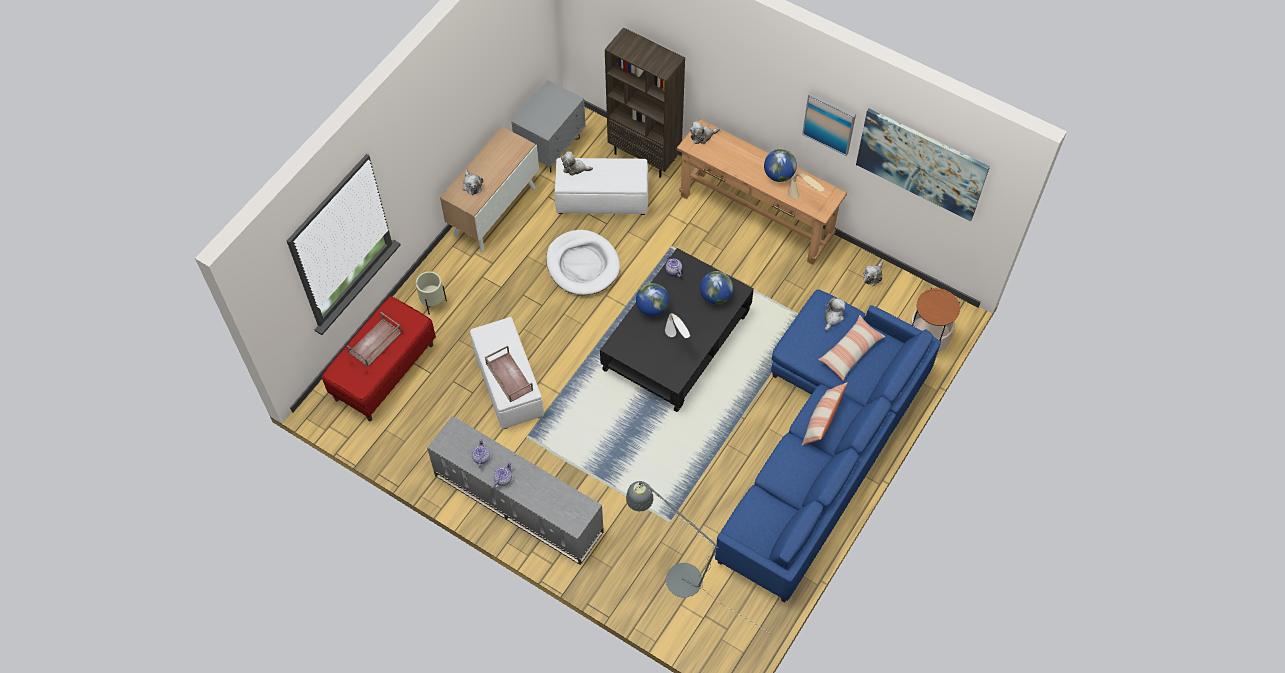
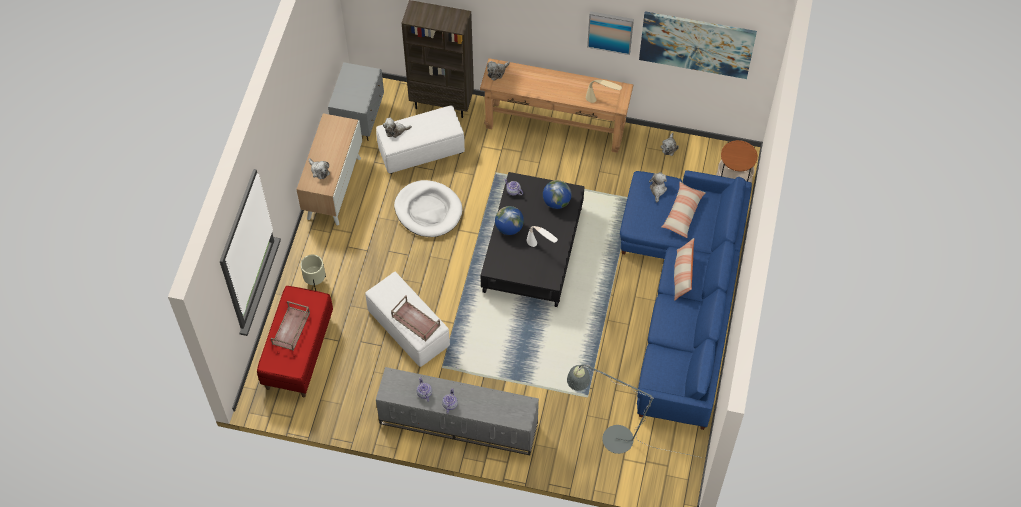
camera: 20 degrees left, 0 degrees up
(779, 175) = (573, 86): globe -> none

